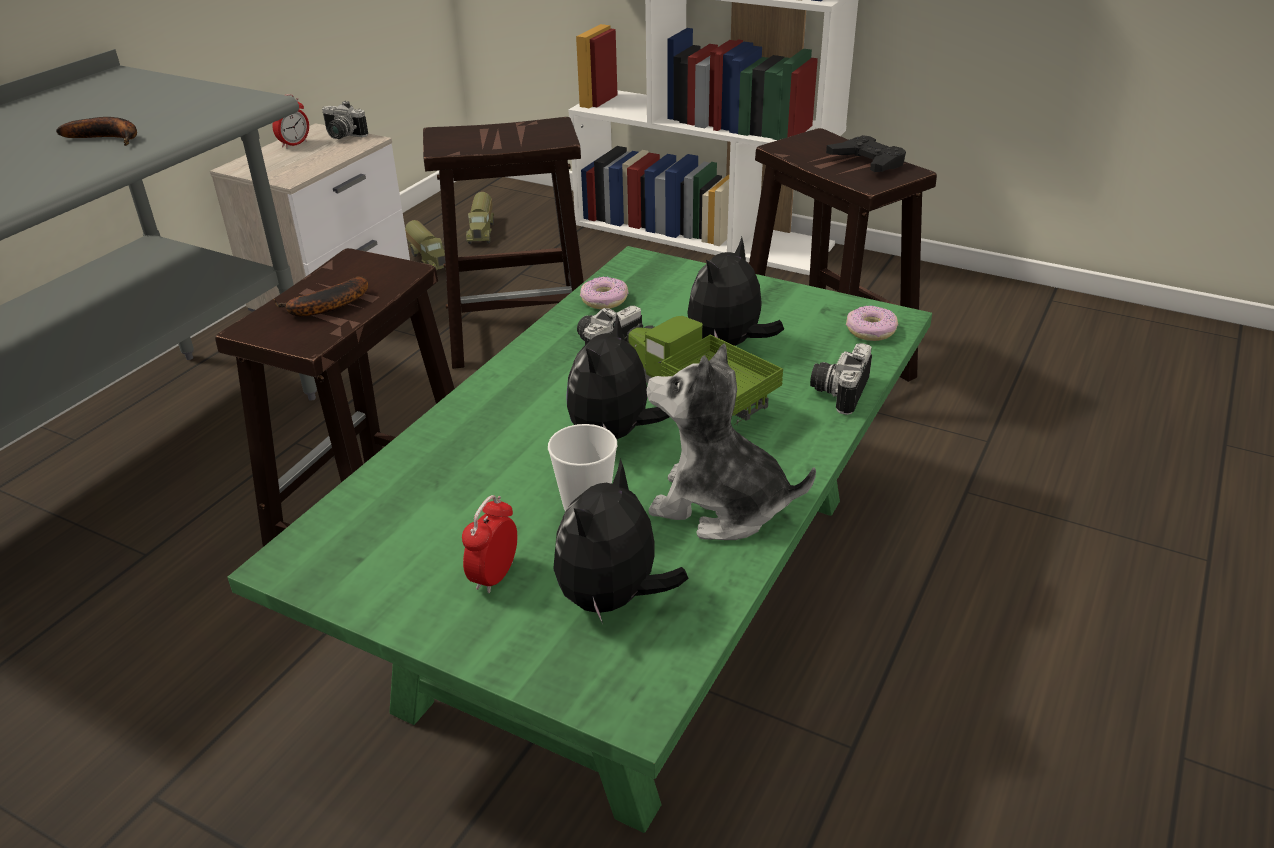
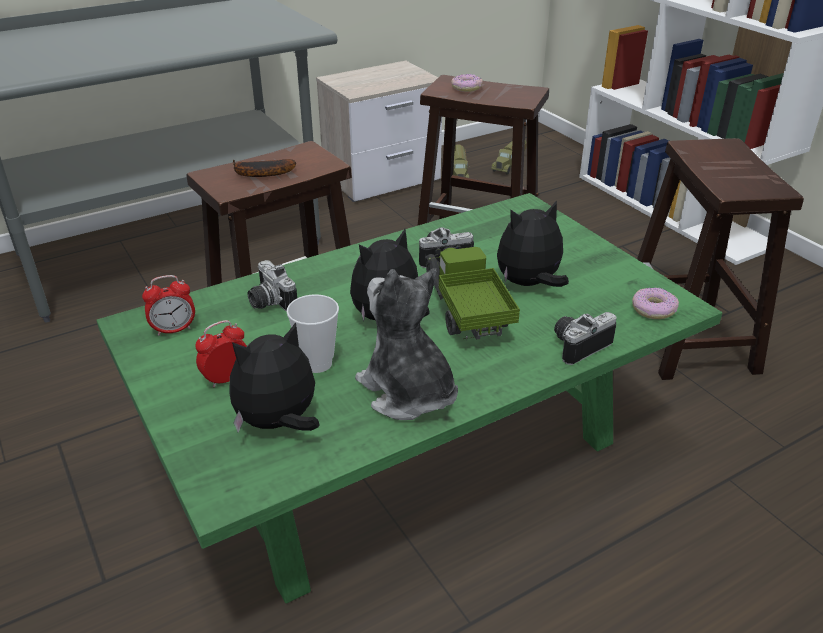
camera: 30 degrees right, 0 degrees up
(109, 138) = (207, 37): banana -> none
(294, 144) = (380, 71): alarm clock -> alarm clock (174, 329)
(342, 136) = (413, 72): camera -> camera (269, 302)
(604, 300) = (474, 225): donut -> donut (466, 88)
(867, 162) = (749, 174): black game controller -> none

